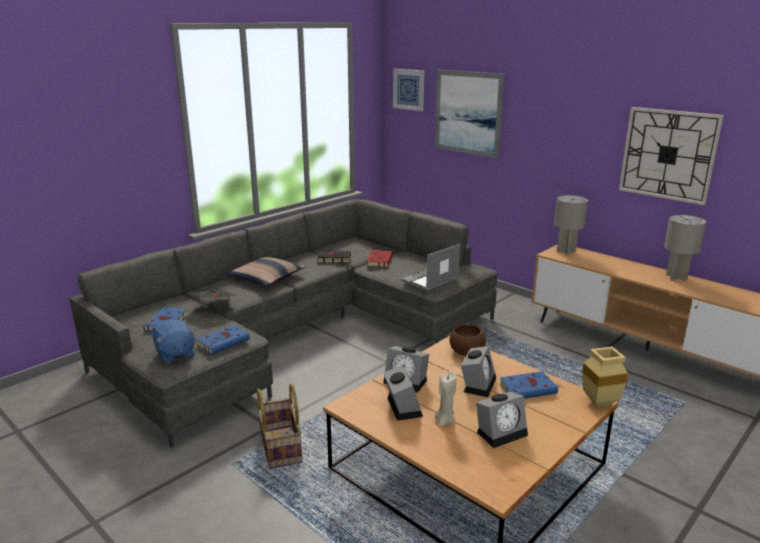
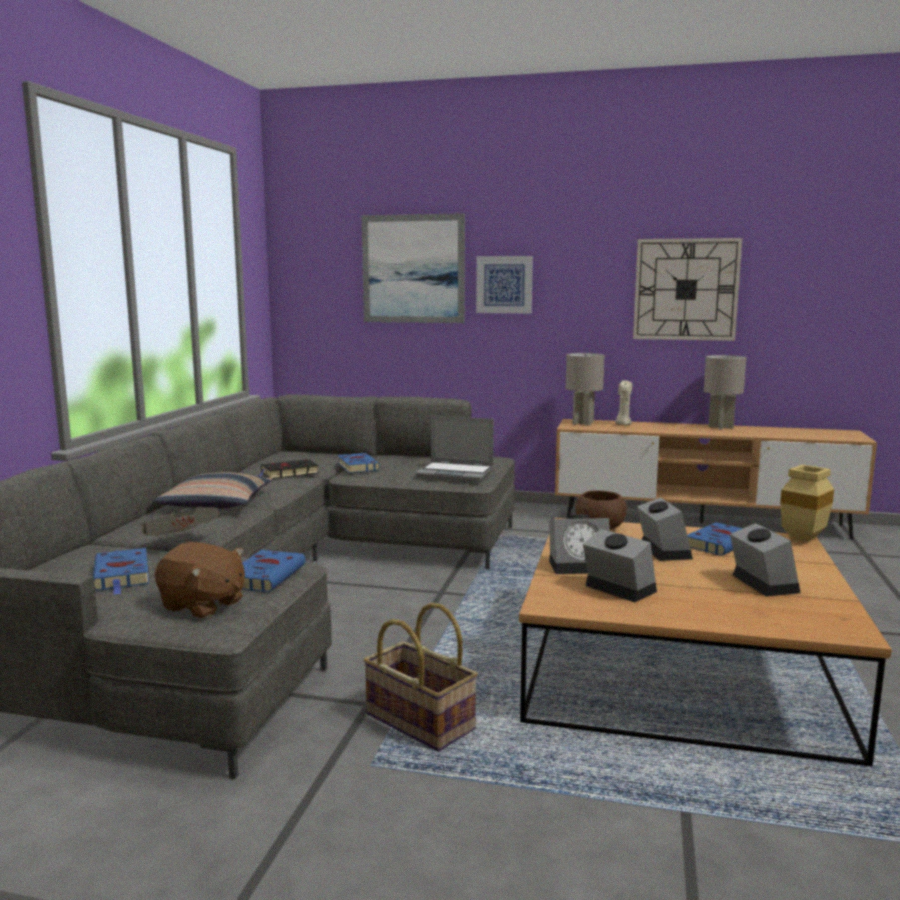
camera: 30 degrees left, 10 degrees down
(175, 354) = (203, 605): blue plush toy -> brown plush toy
(380, 260) = (357, 466): red book -> blue book
(409, 89) = (315, 246): picture -> picture (504, 284)
(430, 281) = (456, 473): laptop -> laptop turned 90 degrees counterclockwise
(445, 420) = (687, 589): beige candle -> beige candle (623, 424)
(501, 432) = (761, 583): alarm clock -> alarm clock turned 45 degrees counterclockwise

